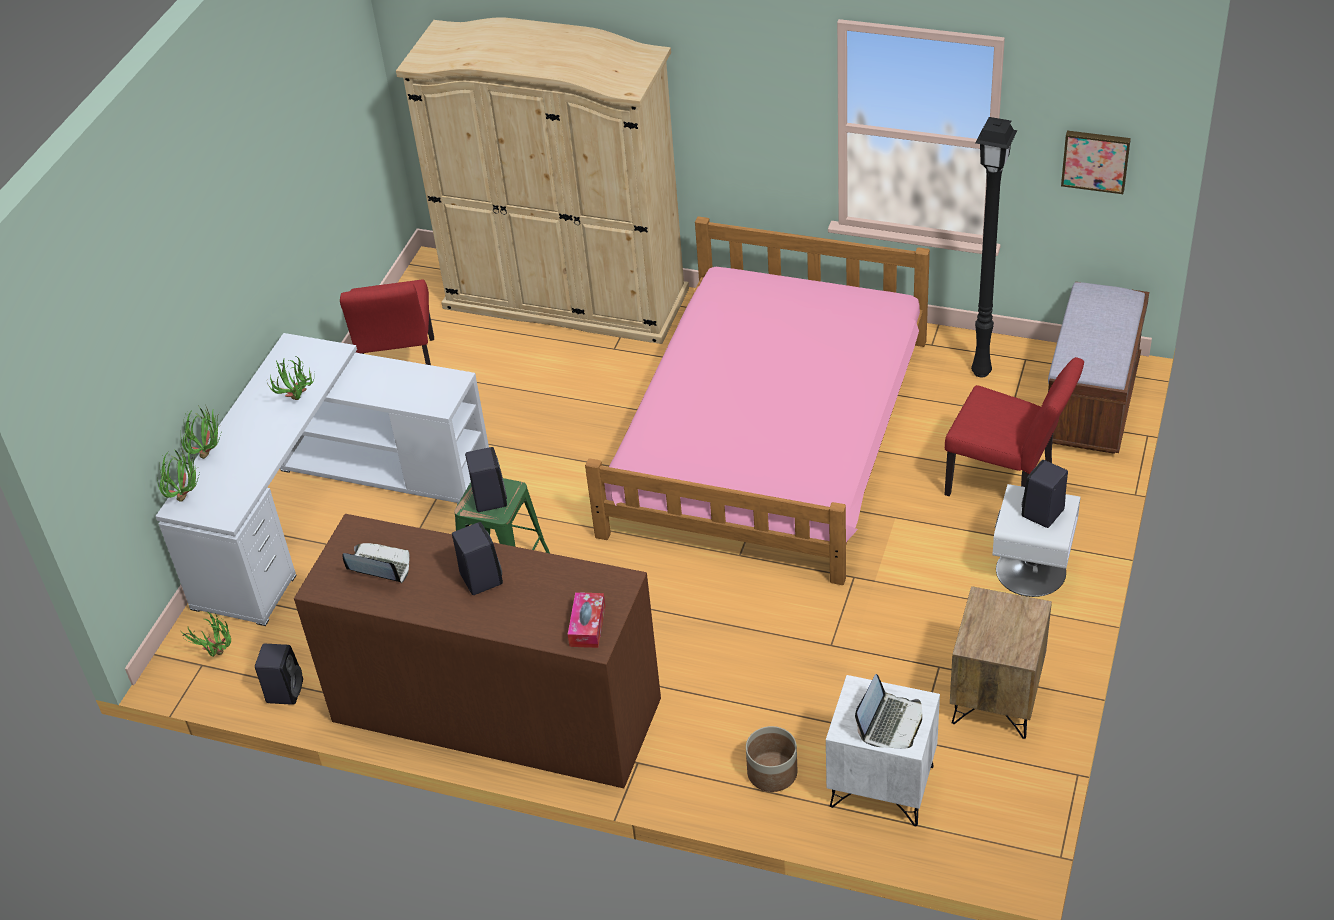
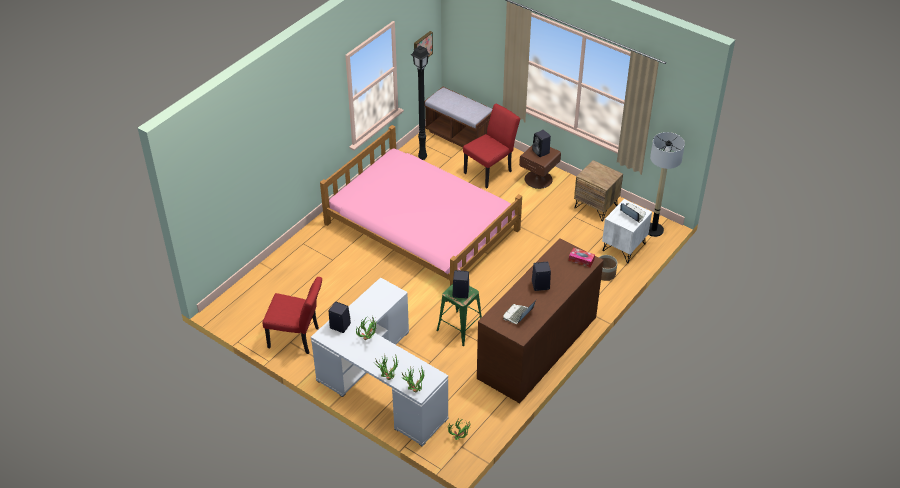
camera: 75 degrees left, 0 degrees up
(285, 690) = (492, 417): black speaker -> black speaker (339, 326)
(566, 298) = (283, 267): beige wardrobe -> none
(979, 833) = (653, 230): none -> floor lamp
(1032, 571) = (538, 179): white nightstand -> brown nightstand

